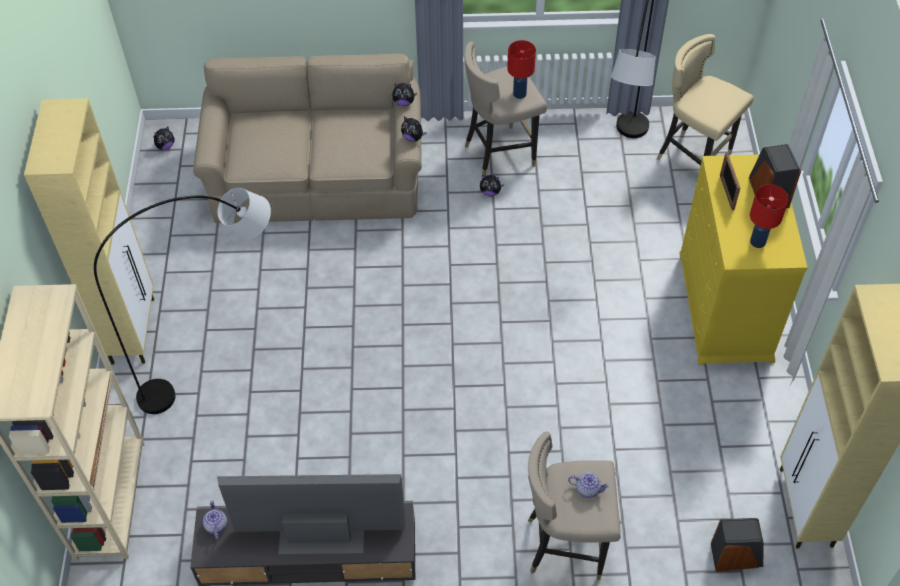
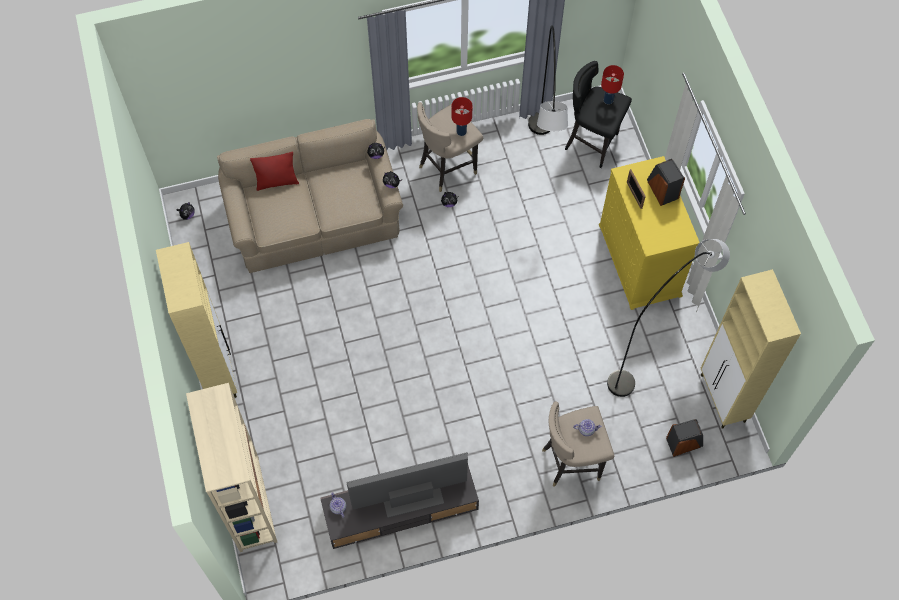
camera: 15 degrees left, 10 degrees up
(222, 367) = (295, 387): grey floor lamp -> grey floor lamp (656, 350)
(273, 114) = (277, 182): none -> red pillow
(694, 159) = (592, 143): beige stool -> black stool
(758, 242) = (663, 230): red table lamp -> red table lamp (608, 100)

